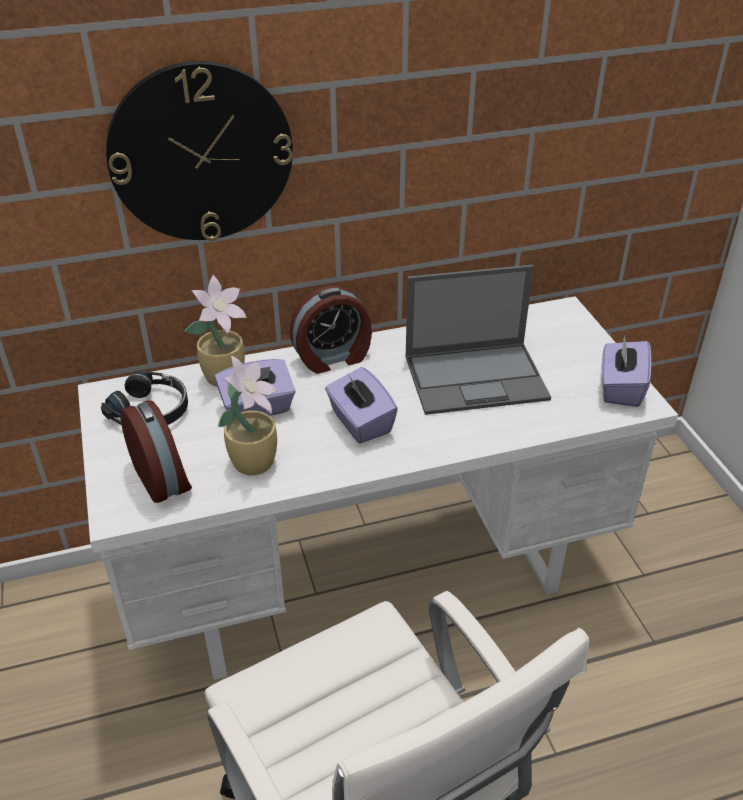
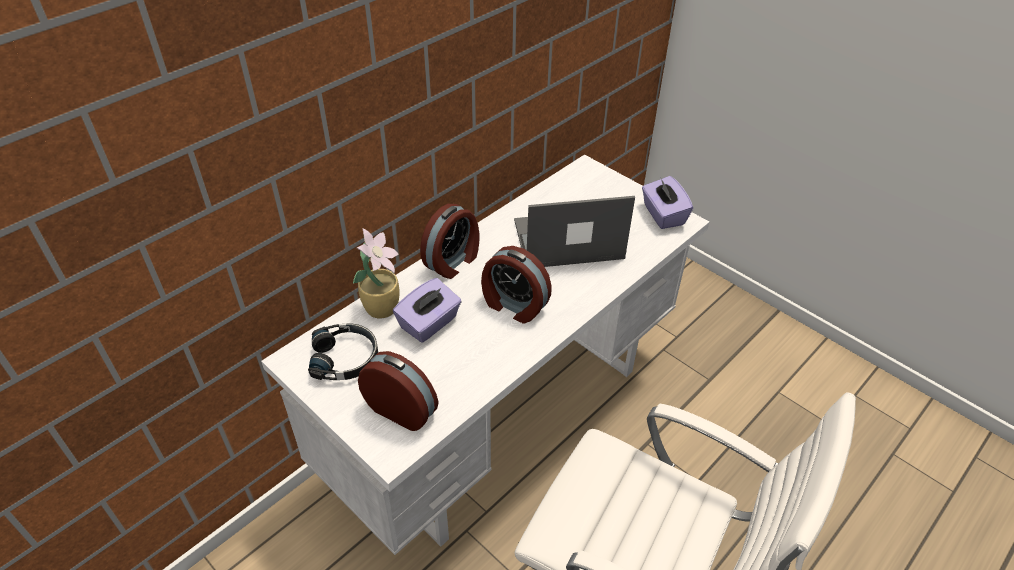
camera: 30 degrees left, 5 degrees up
(201, 154) = (339, 130): wall clock -> none
(255, 461) = (462, 366): potted plant -> none
(360, 422) = (514, 305): purple tissue box -> alarm clock
(477, 377) = (566, 240): laptop -> laptop turned 150 degrees counterclockwise

